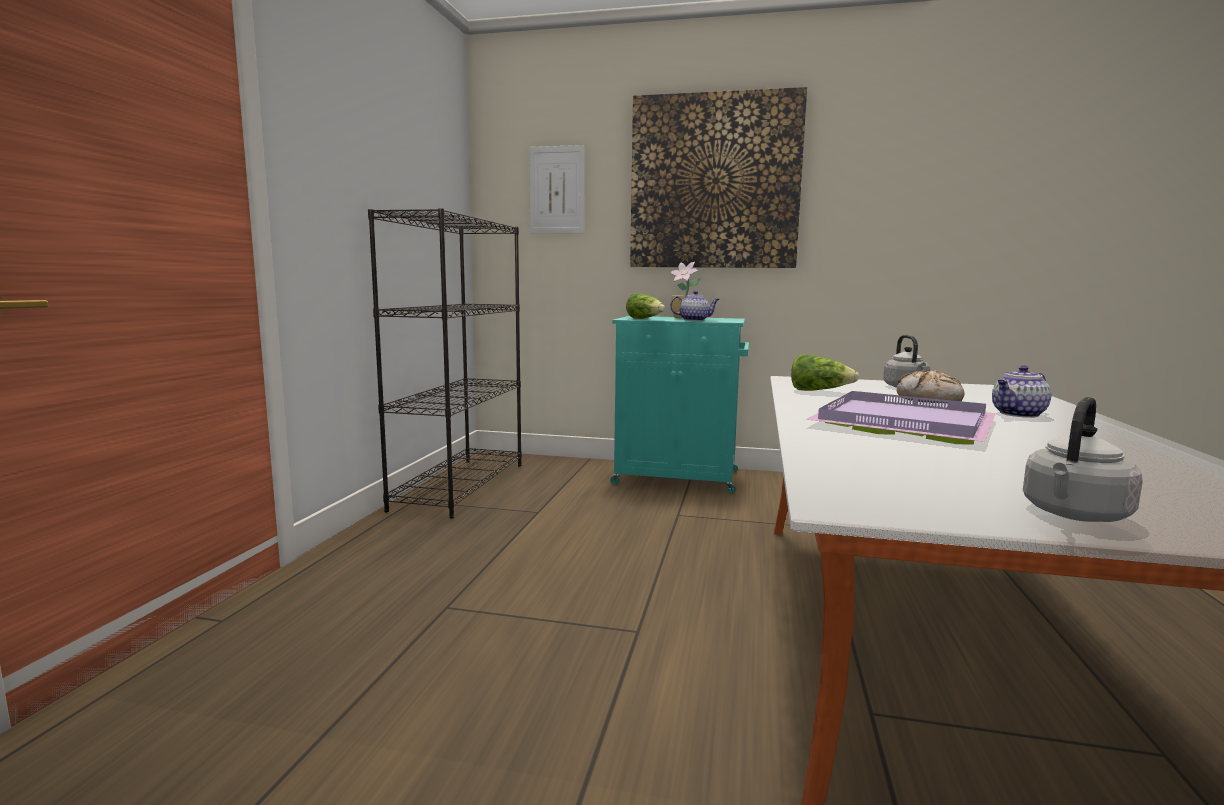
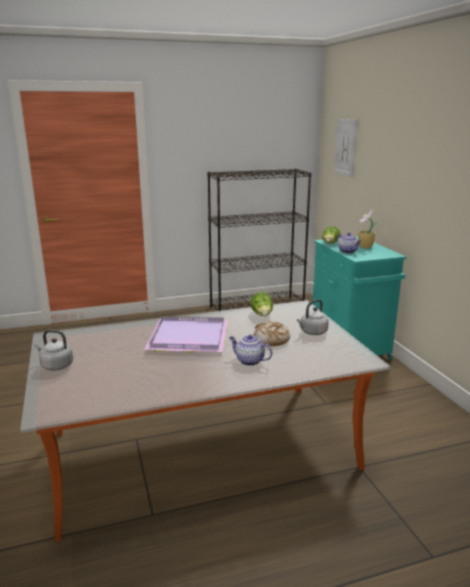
camera: 60 degrees right, 10 degrees up
(714, 182) = (407, 152): picture -> none

